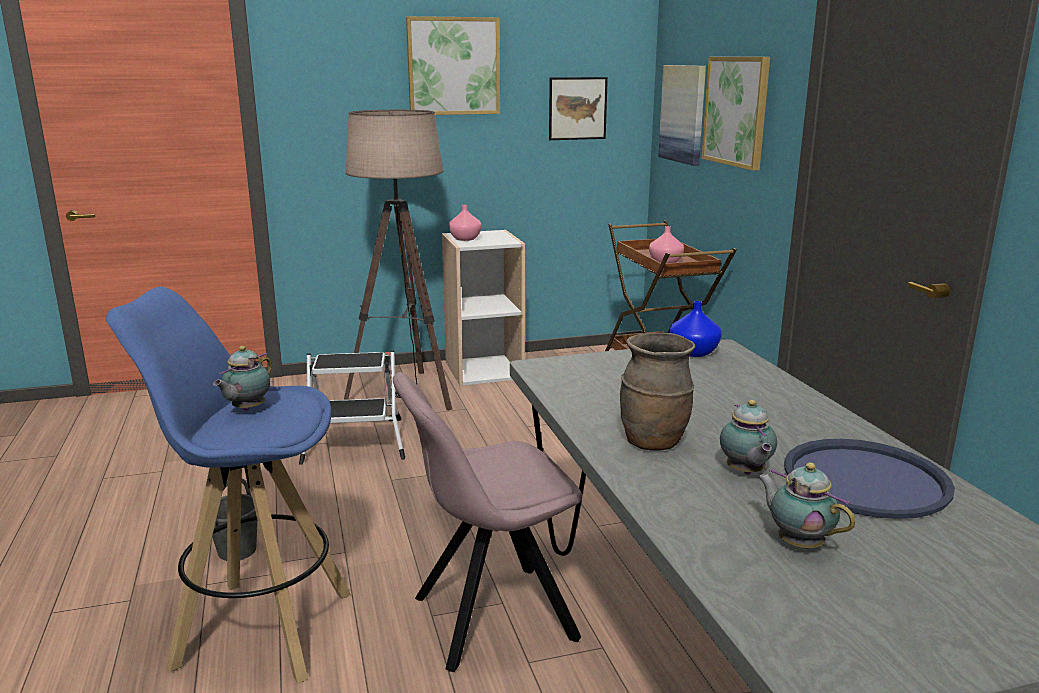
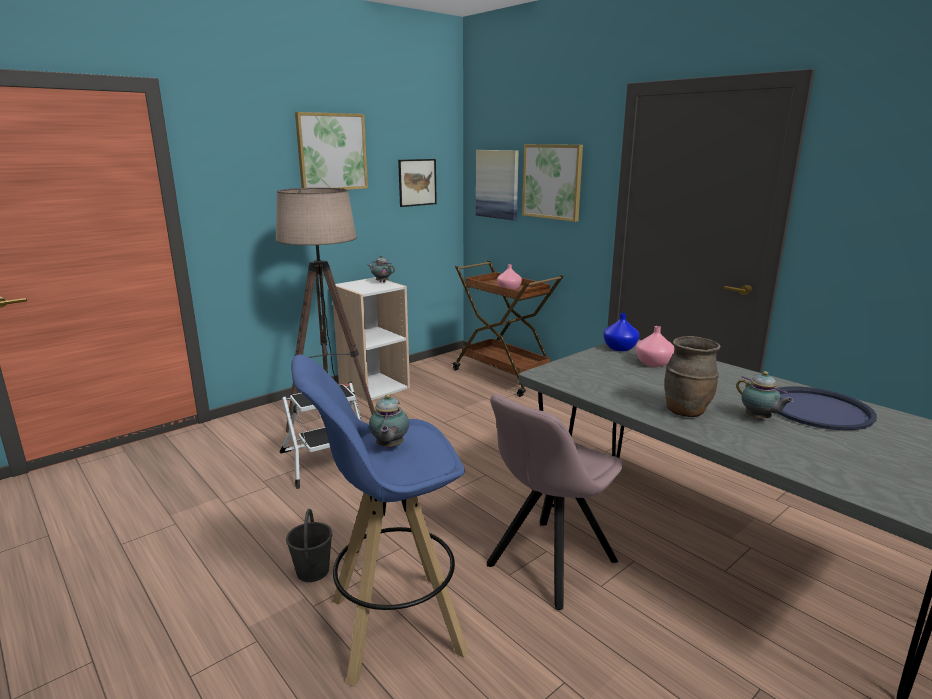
camera: 25 degrees left, 0 degrees up
(464, 239) = (357, 287): pink vase -> pink vase (653, 363)
(797, 543) = (843, 454): teapot -> teapot (381, 282)

